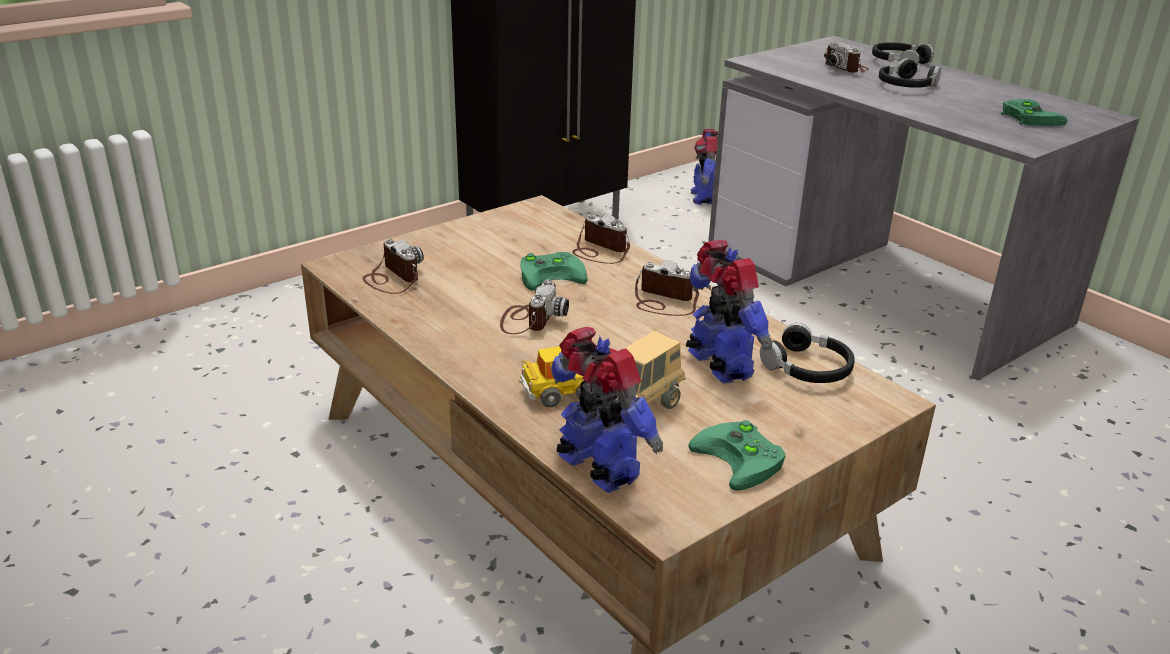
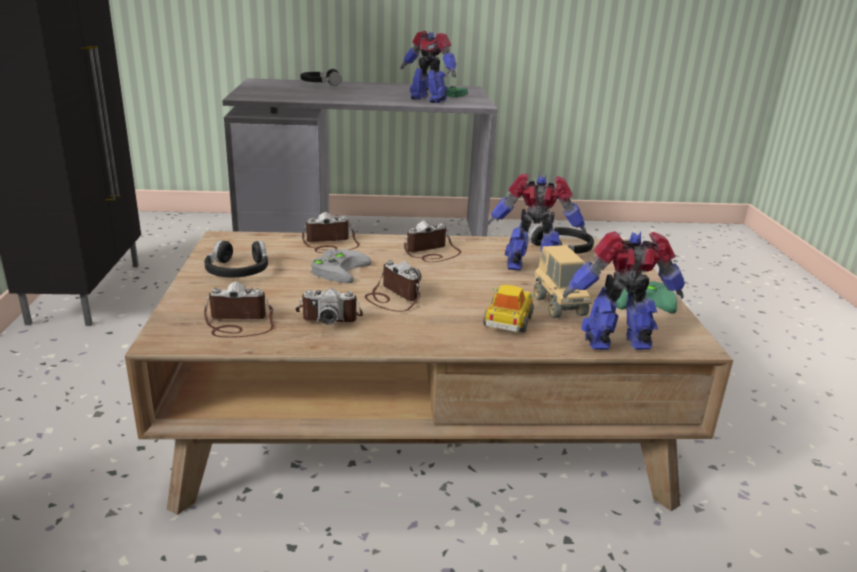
camera: 55 degrees left, 5 degrees down
(552, 274) = (338, 269): green game controller -> grey game controller
(704, 197) = (175, 230): toy robot -> toy robot (428, 99)
(845, 68) = (304, 91): camera -> camera (329, 315)
(906, 85) = (358, 92): black headphones -> black headphones (238, 270)

